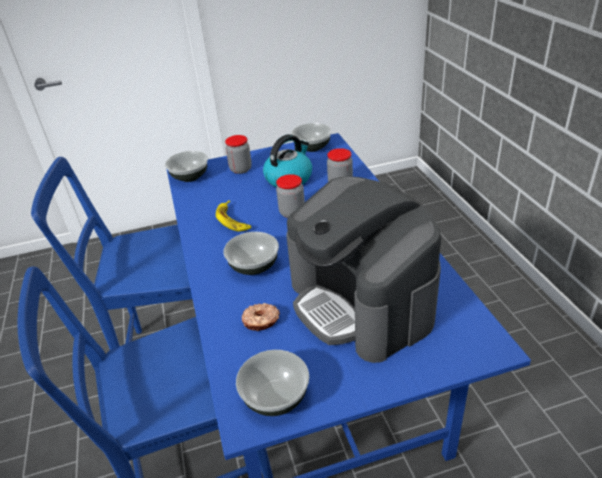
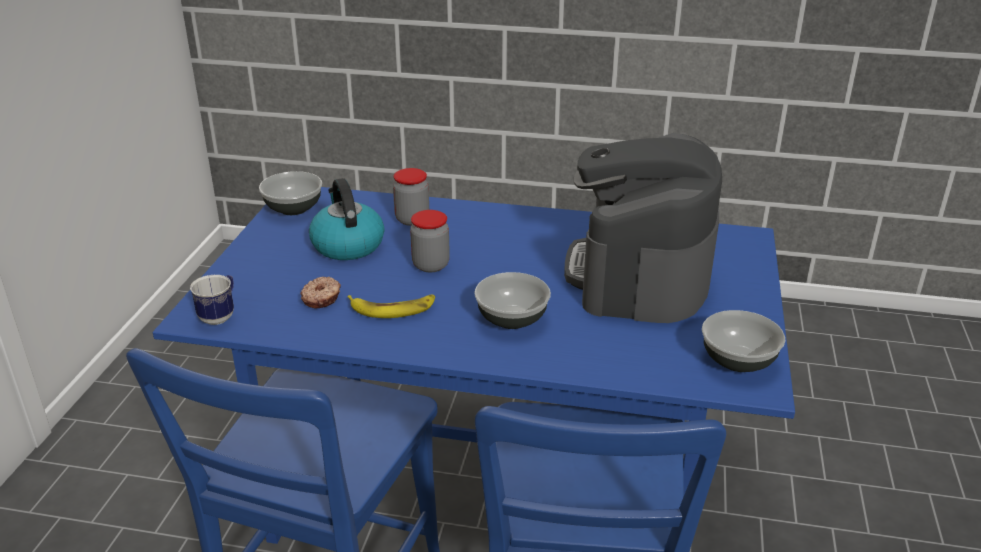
camera: 65 degrees left, 5 degrees down
(190, 176) = (220, 315): bowl -> mug
(241, 169) = (267, 271): jar -> none
(261, 321) = (617, 340): donut -> donut (322, 298)
(361, 302) = (639, 274): coffee machine -> coffee machine turned 105 degrees clockwise

